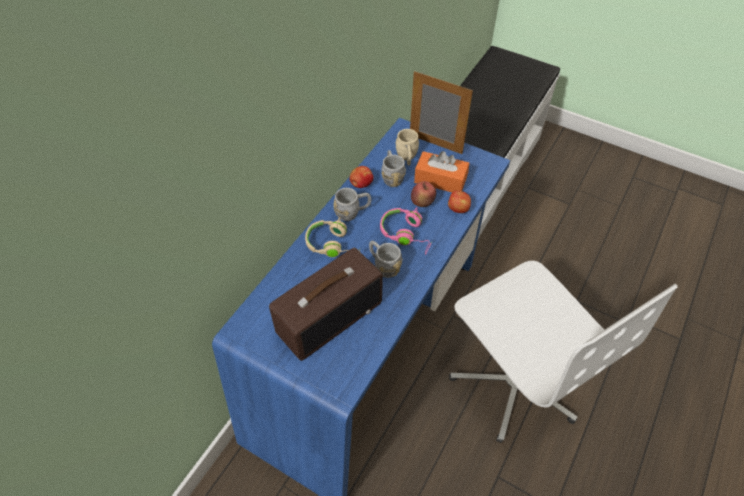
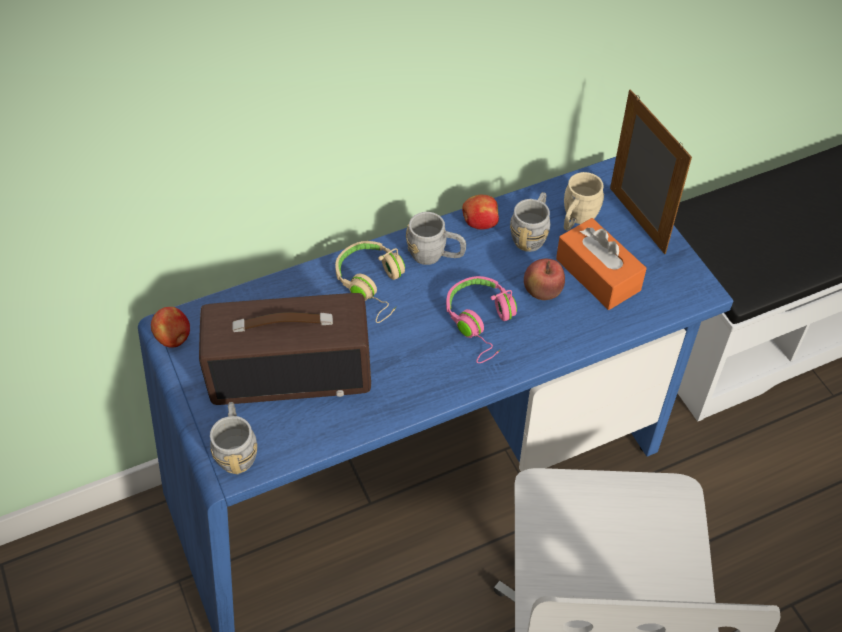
camera: 35 degrees right, 0 degrees up
(383, 266) = (414, 347): grey mug -> grey mug (237, 449)
(458, 209) = (587, 329): apple -> apple (174, 338)

